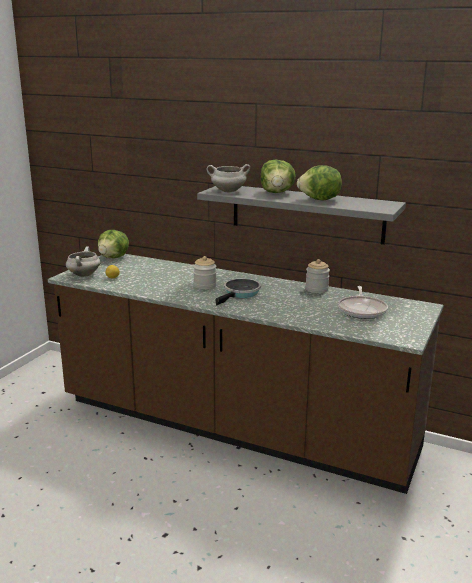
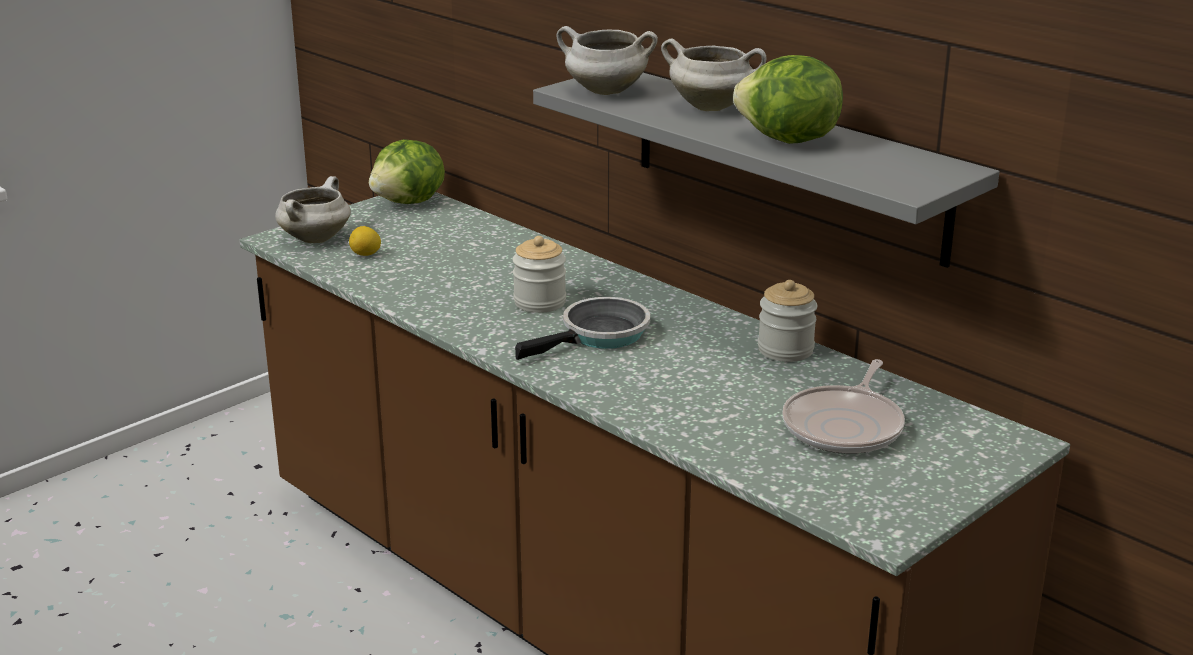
camera: 20 degrees right, 5 degrees up
(277, 193) = (712, 107): lettuce -> white cooking pot

